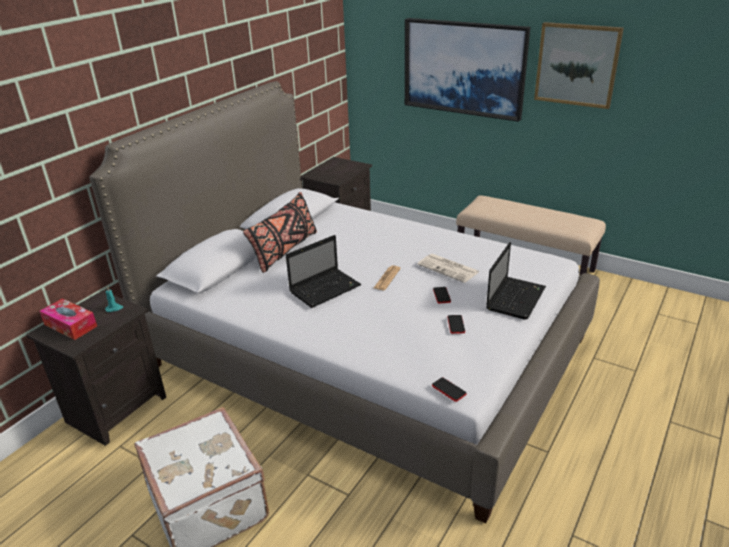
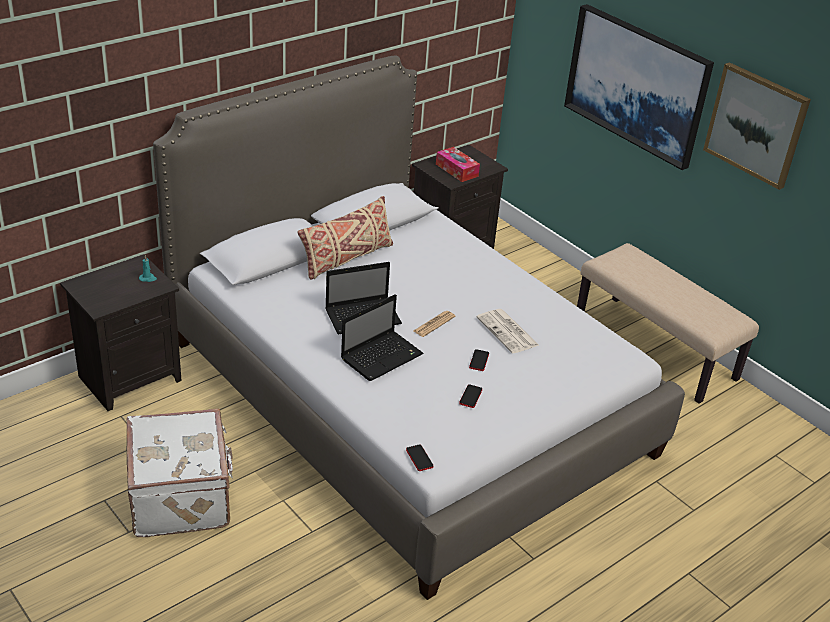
camera: 15 degrees right, 5 degrees up
(70, 325) = (102, 285): tissue box -> tissue box (456, 170)
(285, 250) = (346, 259): black pillow -> beige pillow
(515, 298) = (555, 387): laptop -> laptop (382, 356)

